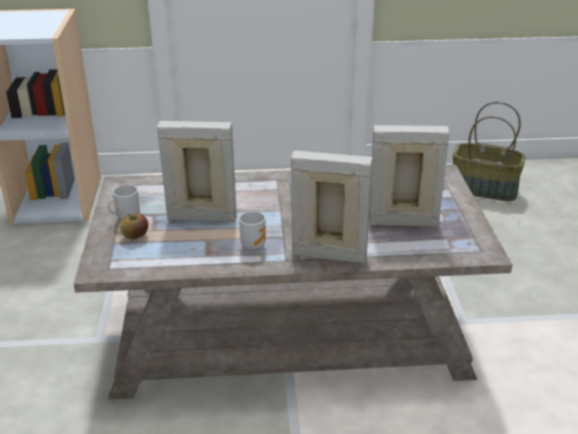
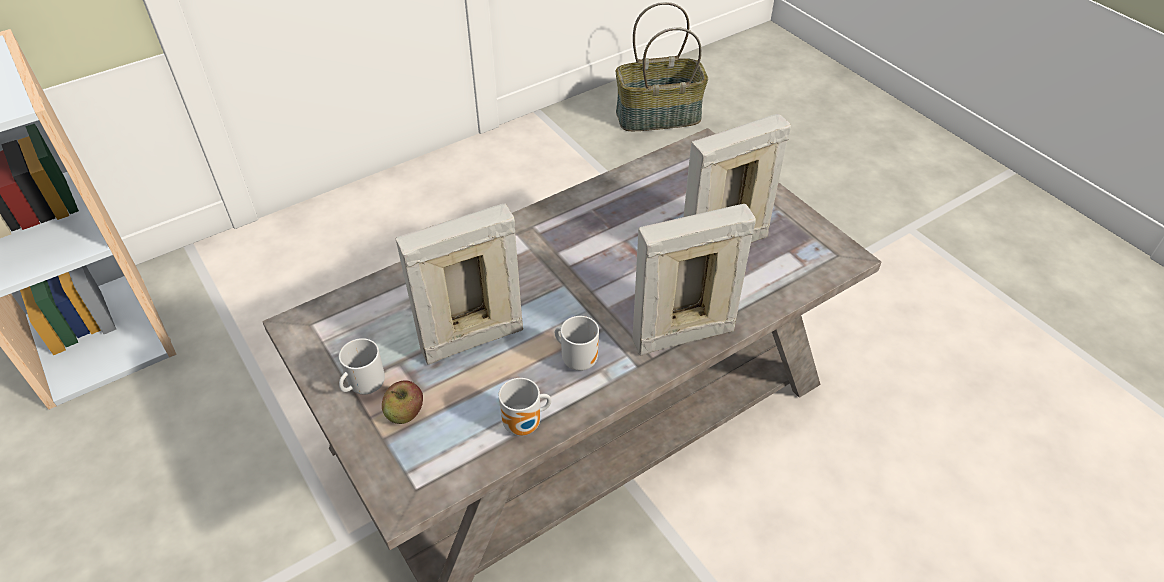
camera: 30 degrees left, 15 degrees up
(193, 263) = (525, 426): none -> mug

